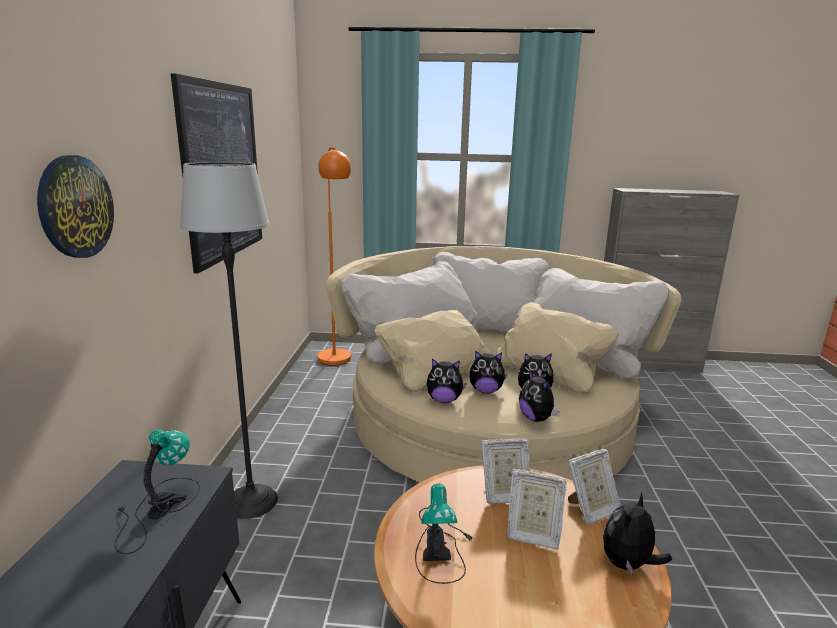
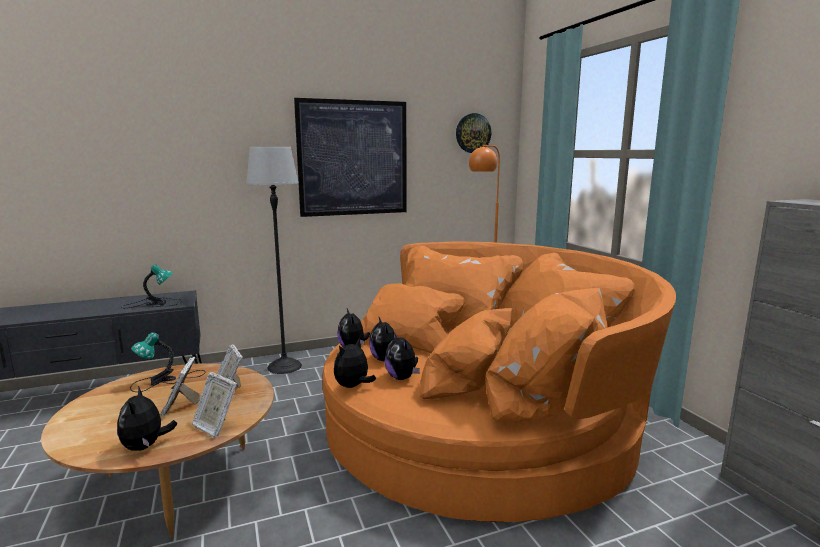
camera: 65 degrees right, 5 degrees down
(75, 207) = (193, 163): wall clock -> wall clock (473, 133)
(489, 413) = (483, 420): beige sofa -> orange sofa
(628, 564) = (146, 446): plush toy -> plush toy turned 120 degrees counterclockwise

